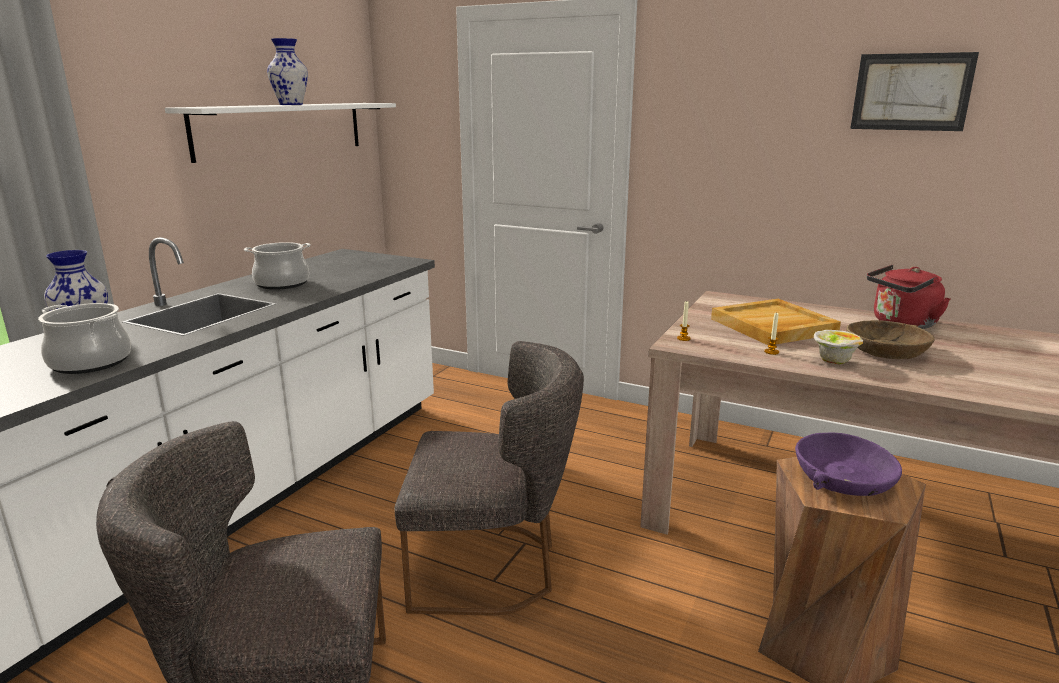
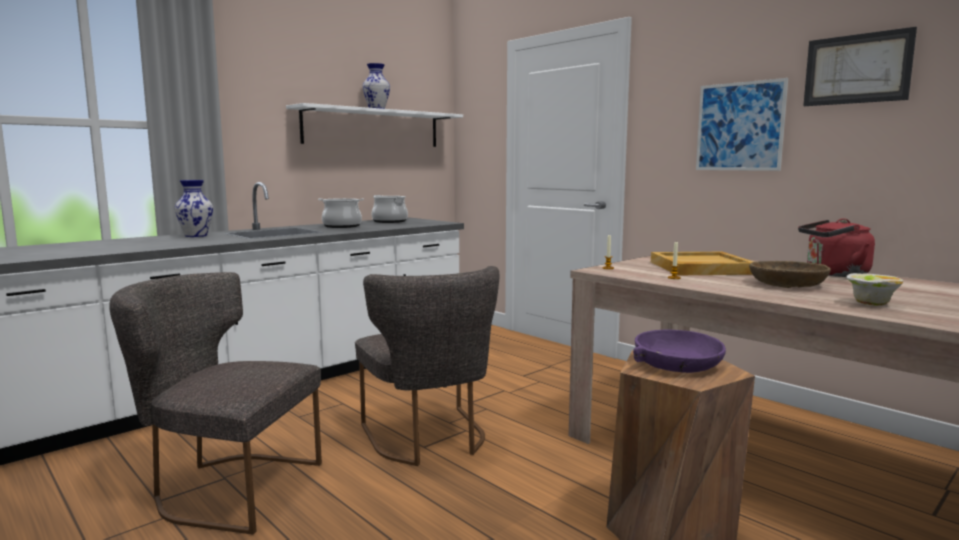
camera: 20 degrees right, 10 degrees down
(91, 362) = (183, 243): cooking pot -> cooking pot (390, 221)
(493, 567) = (429, 439): grey chair -> grey chair turned 45 degrees clockwise
(774, 146) = (739, 126): none -> picture
(833, 361) = (723, 285): bowl -> bowl (870, 304)

